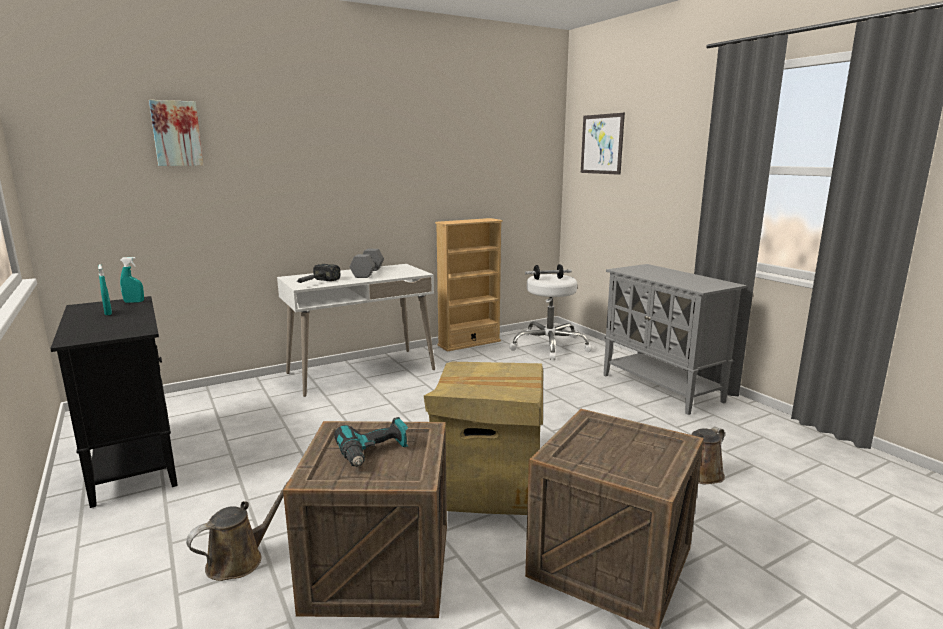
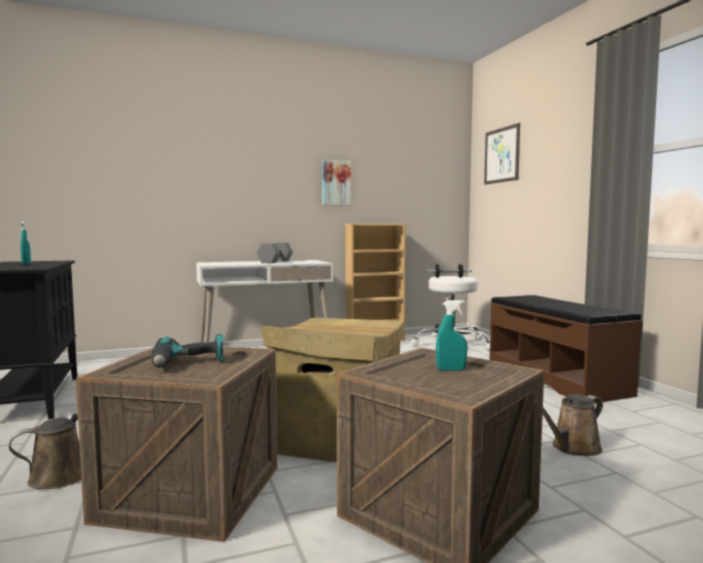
camera: 10 degrees right, 10 degrees down
(134, 302) = (56, 261): turquoise spray bottle -> turquoise spray bottle (451, 369)
(176, 133) = (120, 136): picture -> picture (336, 183)
(315, 283) = (223, 264): hammer -> none
(662, 388) = (556, 379): grey cabinet -> brown bench

